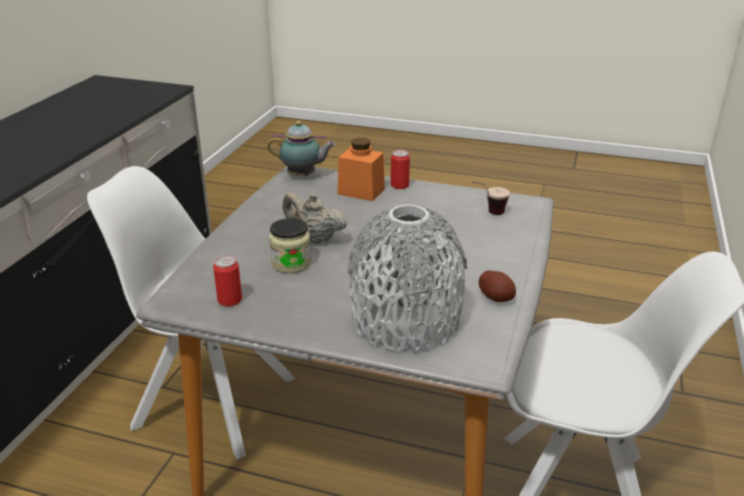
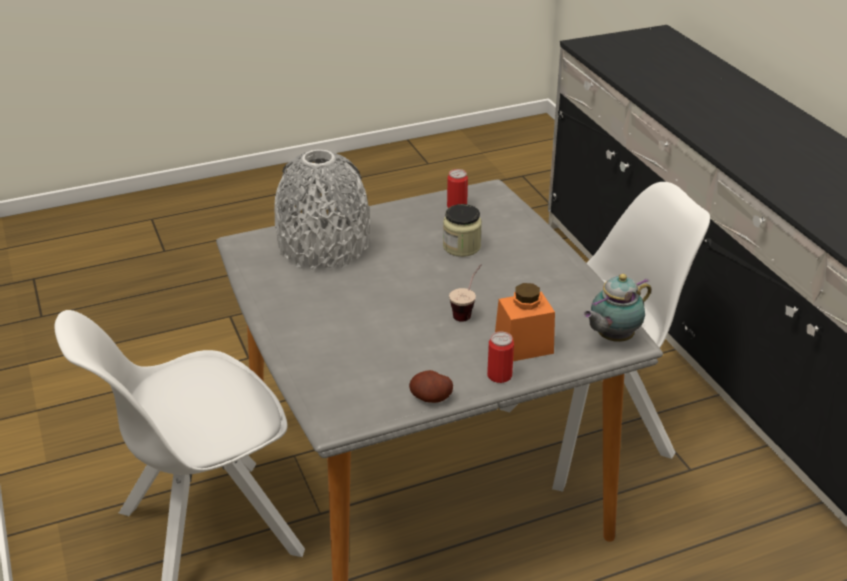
camera: 140 degrees right, 5 degrees up
(314, 238) = (480, 274): beige teapot -> none
(487, 213) = (365, 380): cup -> cup (467, 311)
(496, 297) = (274, 291): potato -> potato (431, 397)

